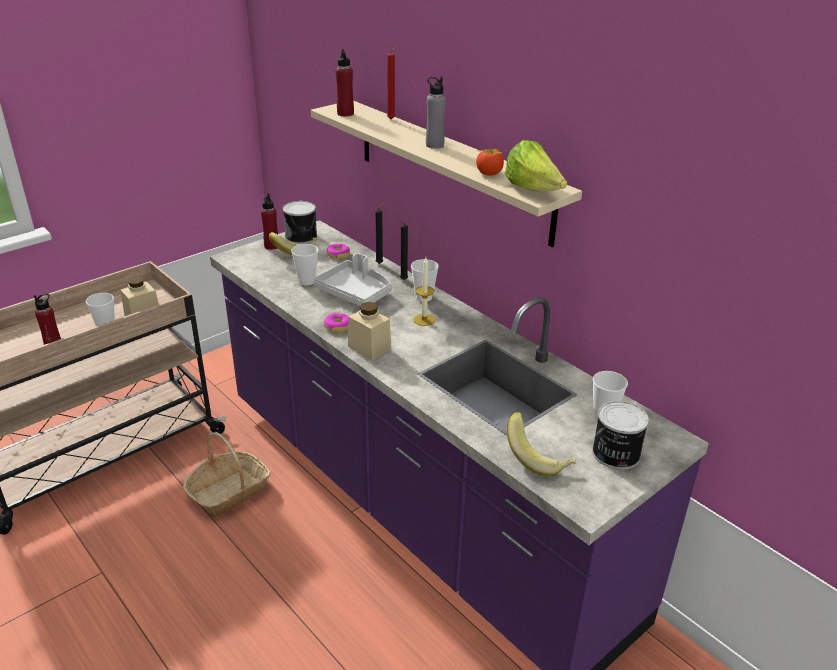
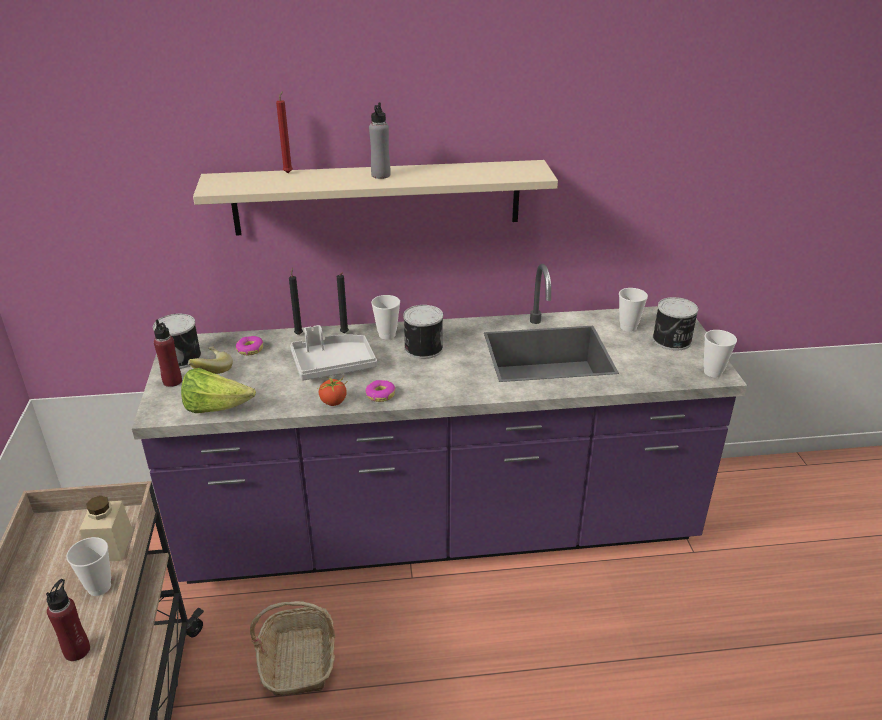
camera: 55 degrees left, 0 degrees up
(307, 281) = (276, 384): cup -> cup (713, 372)
(345, 113) = (237, 185): red bottle -> none
(369, 348) = (435, 390): beige jar -> none
(424, 320) = (422, 348): candle -> can
(489, 173) = (472, 175): tomato -> tomato (333, 402)
(533, 190) = (525, 172): lettuce -> lettuce (216, 408)
(539, 458) = (654, 371): banana -> none

